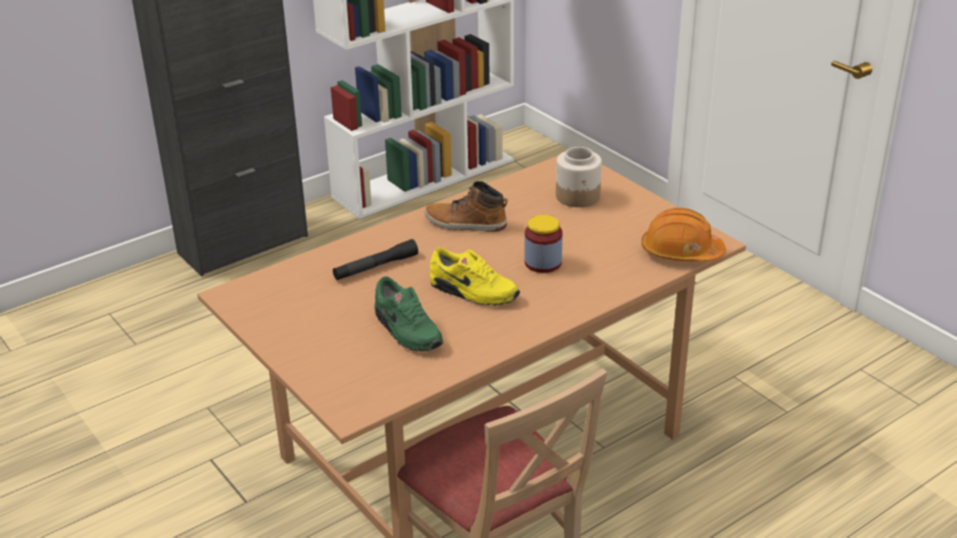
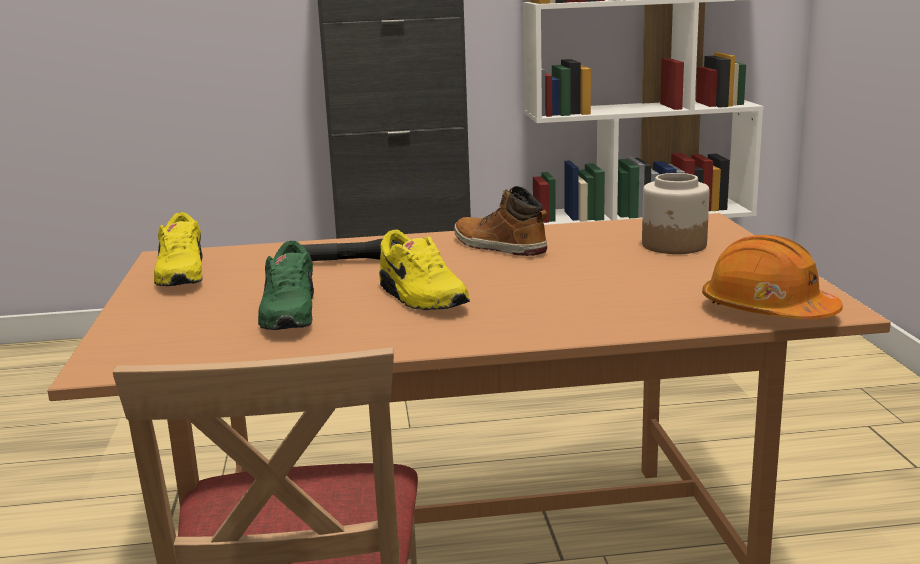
camera: 30 degrees right, 15 degrees down
(273, 313) = (180, 275): none -> yellow shoe
(543, 263) = (548, 289): jar -> none

